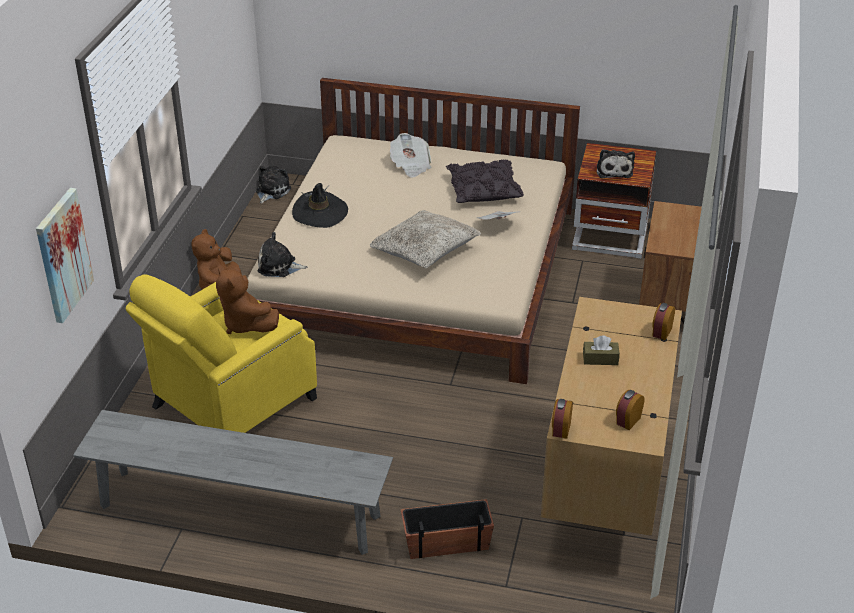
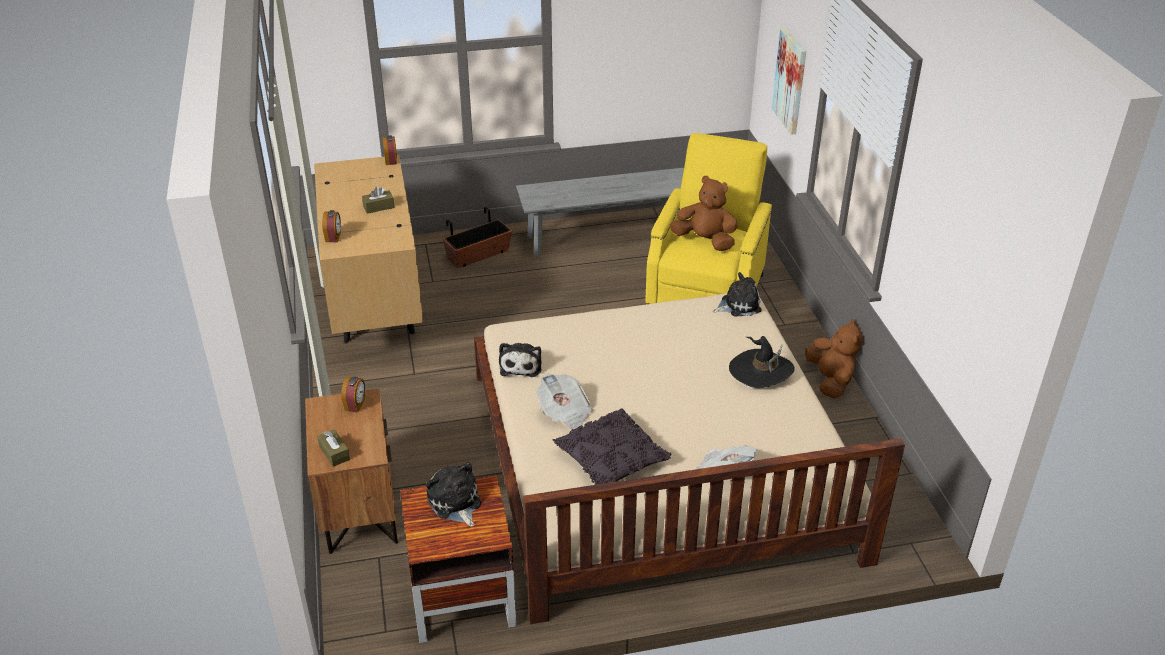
camera: 155 degrees right, 0 degrees up
(271, 191) = (921, 522): plush toy -> plush toy (521, 365)
(425, 250) = (619, 361): beige pillow -> none
(627, 420) = (345, 175): alarm clock -> alarm clock (355, 404)
(693, 216) = (334, 453): none -> brown tissue box

